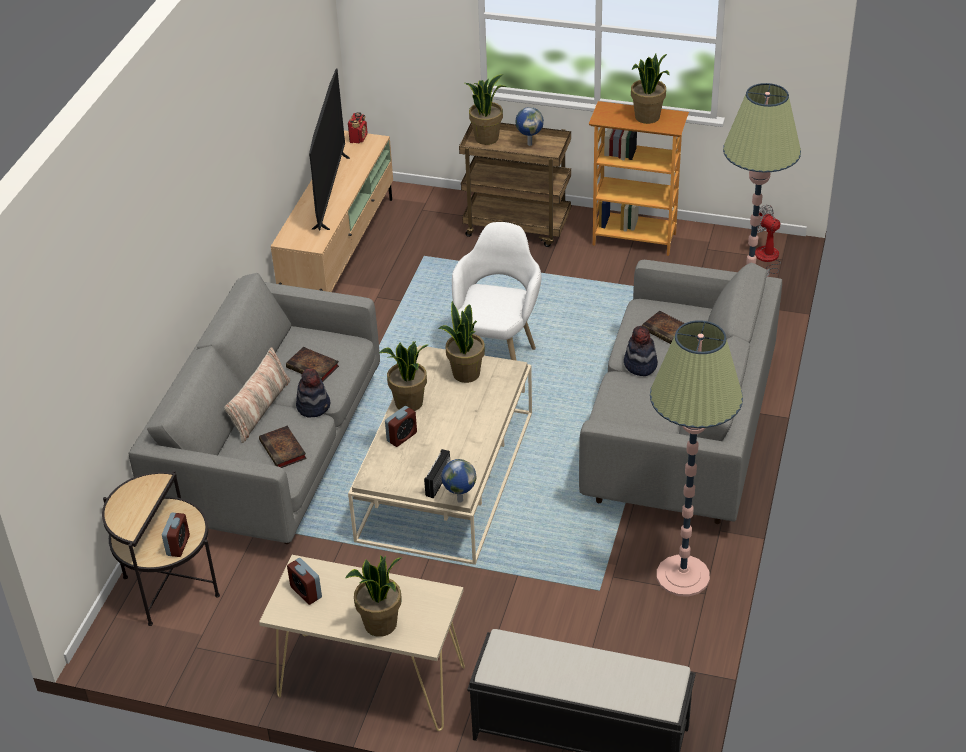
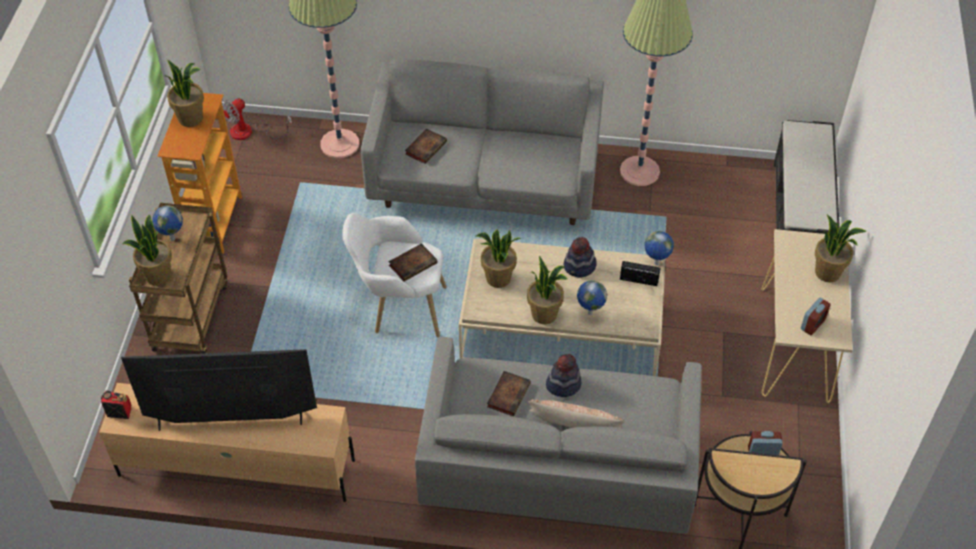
camera: 100 degrees left, 10 degrees up
(284, 450) = (627, 395): book -> book (413, 263)
(402, 437) = (589, 313): alarm clock -> globe
(640, 365) = (472, 163): hat -> hat (579, 267)

